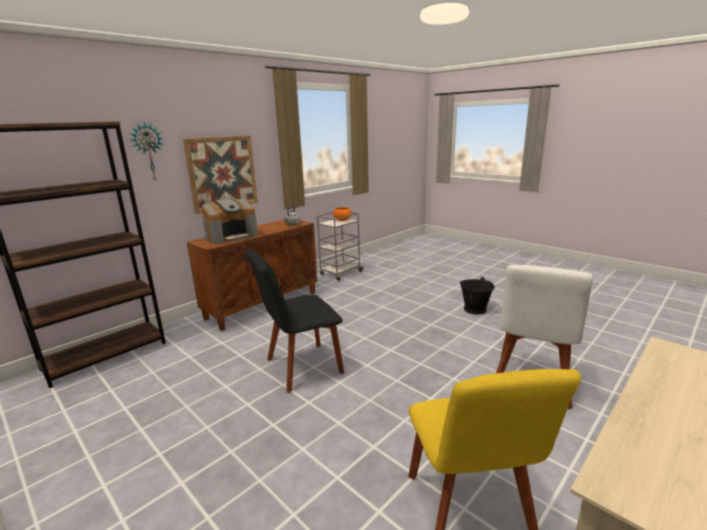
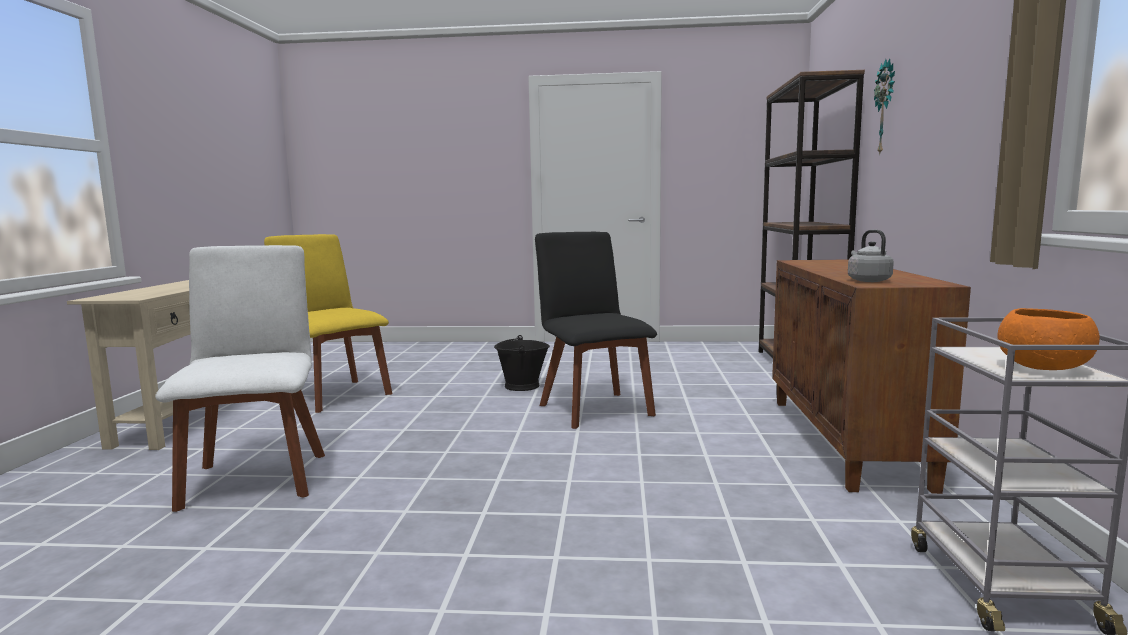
camera: 140 degrees right, 10 degrees down
(222, 173) = (944, 144): picture -> none
(231, 236) = (836, 265): coffee machine -> none
(300, 367) = (593, 408): black chair -> black chair turned 45 degrees counterclockwise
(475, 309) = (393, 599): black bucket -> black bucket (521, 386)

